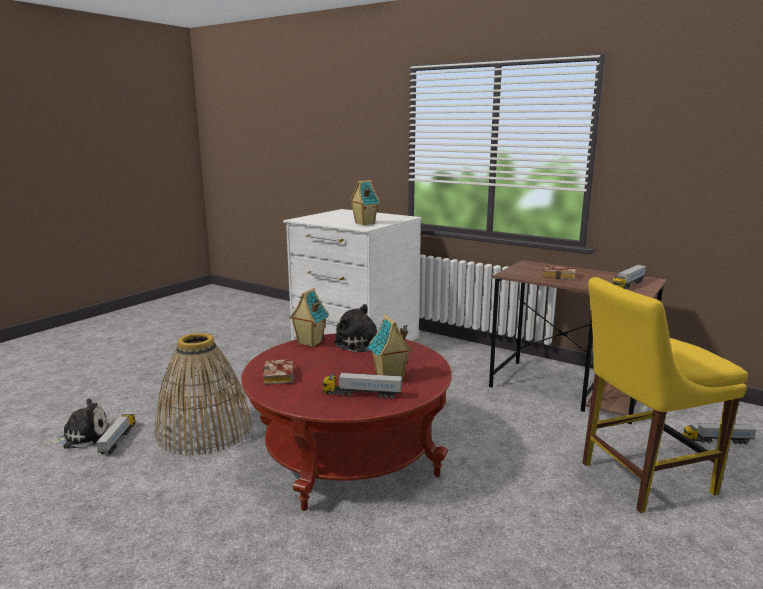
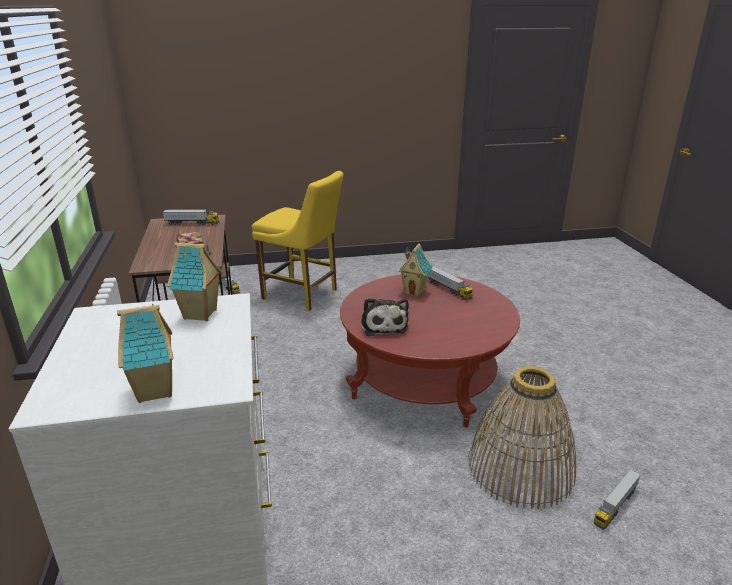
camera: 135 degrees left, 10 degrees up
(83, 437) = (659, 536): plush toy -> none
(280, 377) = (484, 322): book -> none
(309, 343) = (420, 346): toy house -> toy house (156, 391)

